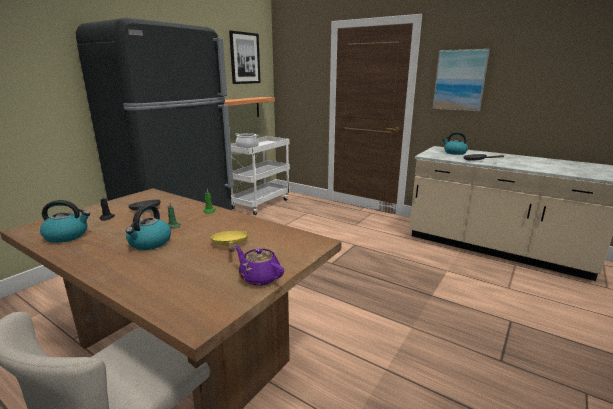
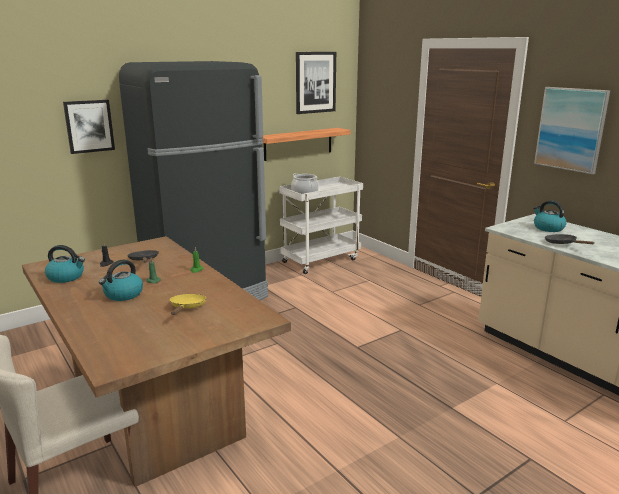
camera: 20 degrees right, 0 degrees up
(47, 86) = (89, 126): none -> picture
(259, 277) = (185, 342): purple teapot -> none

